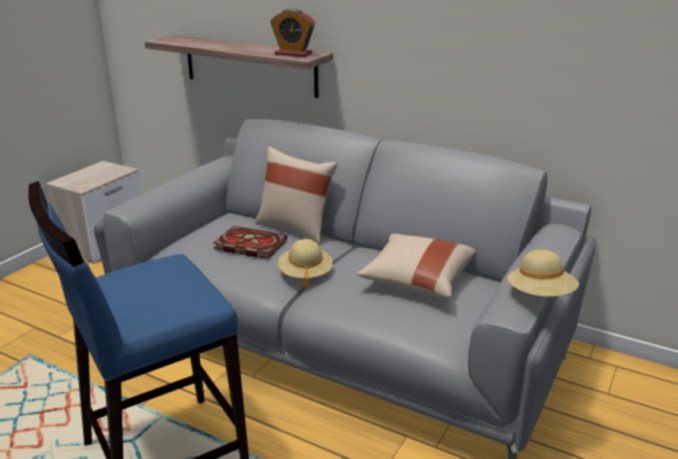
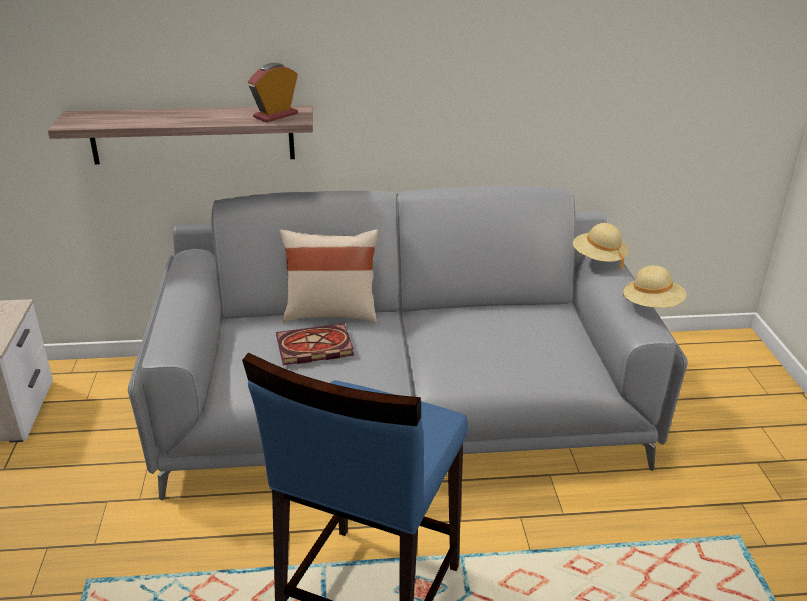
camera: 35 degrees left, 5 degrees up
(293, 54) = (275, 115): alarm clock -> alarm clock turned 150 degrees clockwise
(305, 274) = (400, 358): beige hat -> beige hat (598, 259)
(417, 280) = (507, 327): beige pillow -> none

